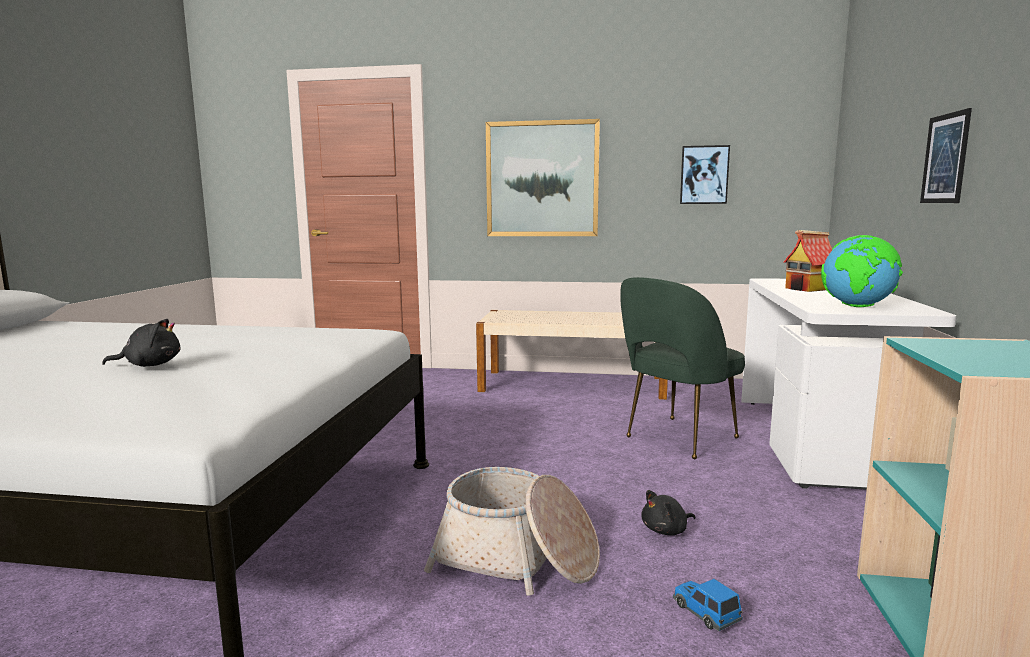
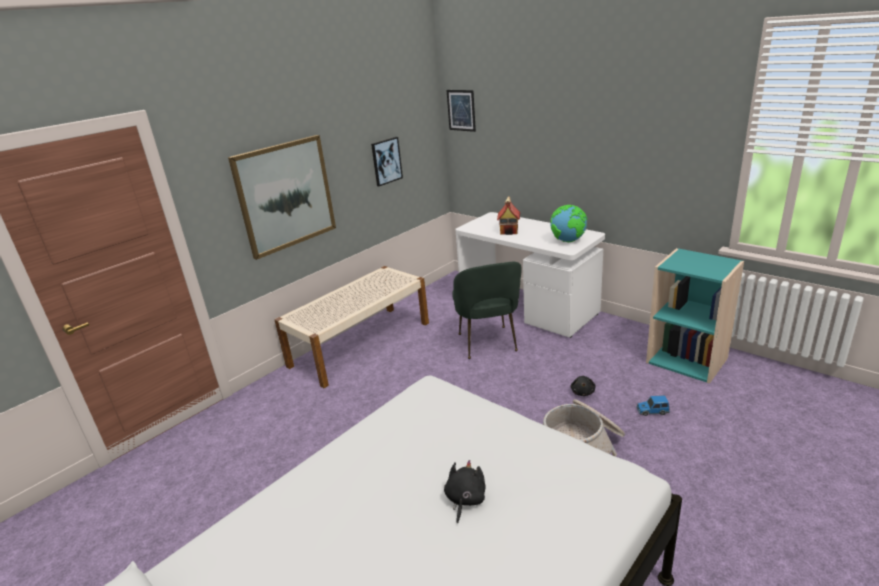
camera: 55 degrees left, 15 degrees up
(945, 158) = (574, 155): picture -> picture (461, 110)

